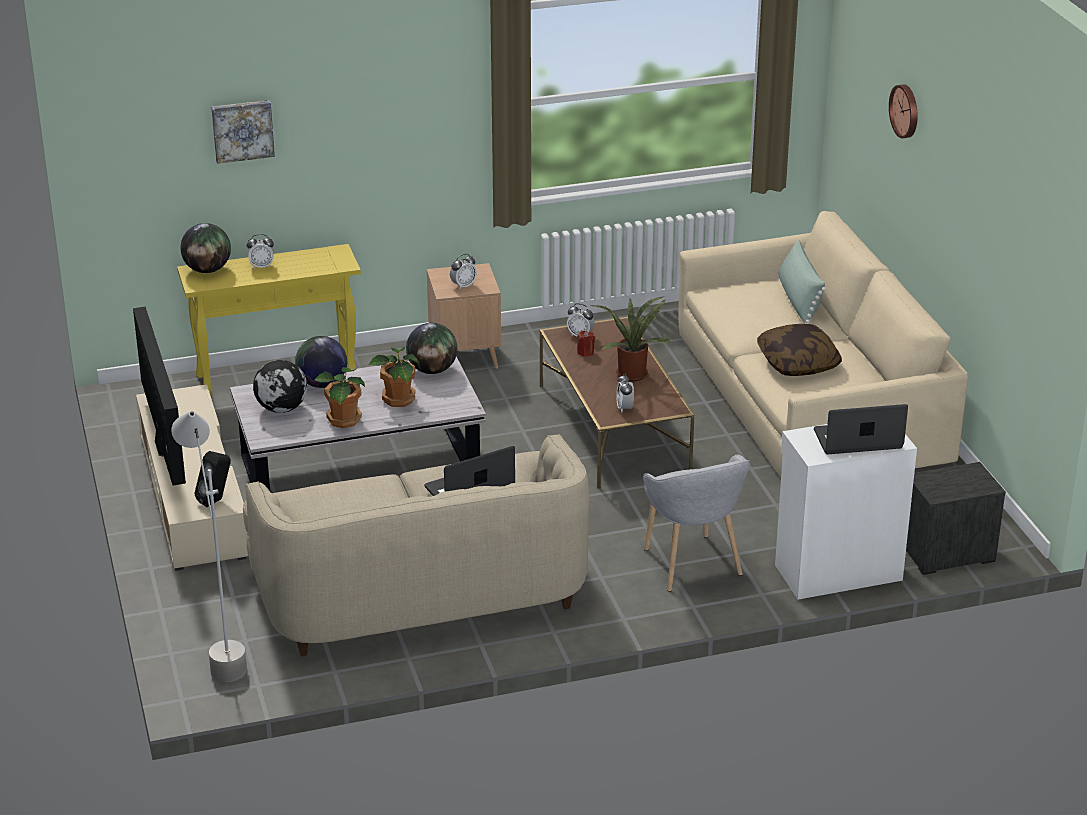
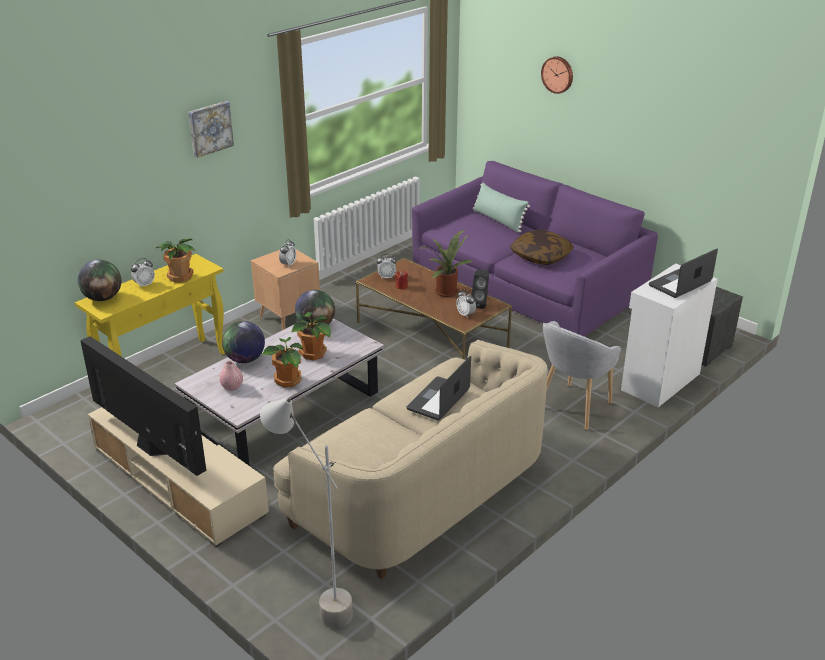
camera: 30 degrees left, 0 degrees up
(216, 500) = (232, 476): black speaker -> black speaker (480, 304)
(242, 130) = (110, 176): picture -> picture (209, 128)
(282, 409) = (232, 387): globe -> pink vase
(306, 267) = (180, 277): none -> potted plant
(692, 565) = (573, 407): grey armchair -> grey armchair turned 90 degrees clockwise
(811, 399) = (528, 282): beige sofa -> purple sofa

